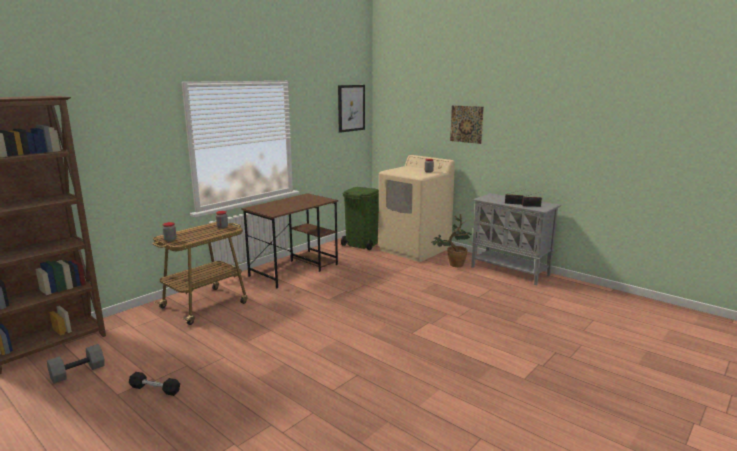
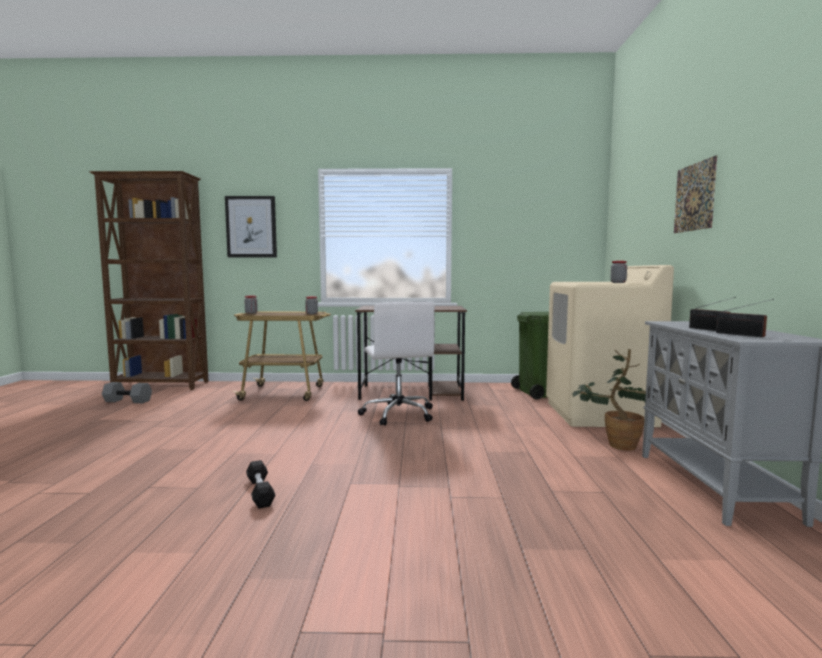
camera: 50 degrees right, 10 degrees down
(155, 389) = (111, 425): black dumbbell -> black dumbbell (260, 492)
(329, 288) = (398, 414): none -> white office chair
(351, 108) = (562, 206): picture -> picture (251, 227)

